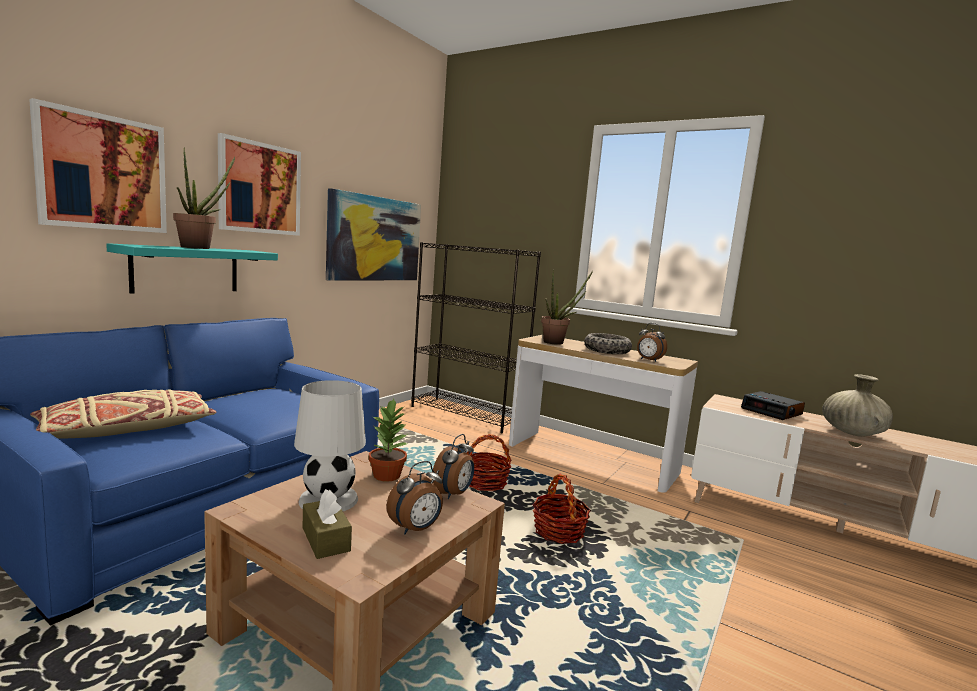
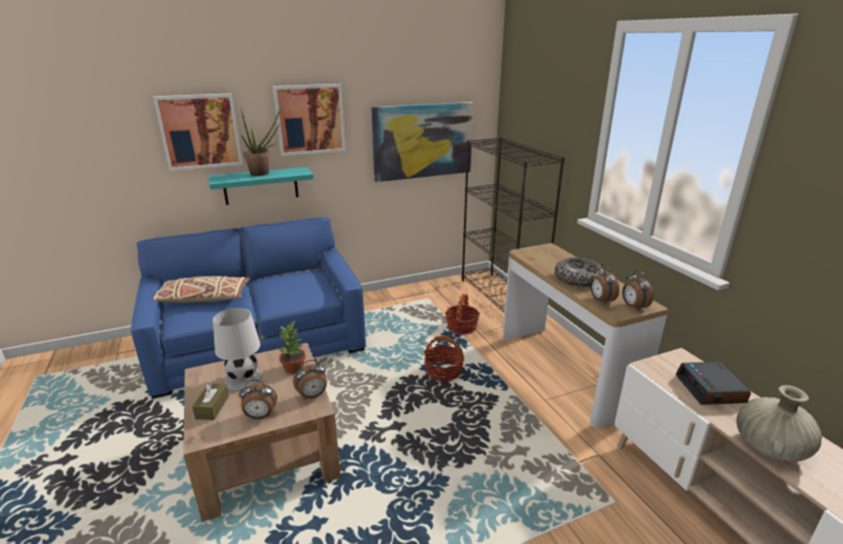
camera: 35 degrees right, 15 degrees up
(557, 342) = (544, 259): potted plant -> none
(558, 531) = (452, 433): basket -> basket (462, 327)
(676, 361) = (633, 307): none -> alarm clock

